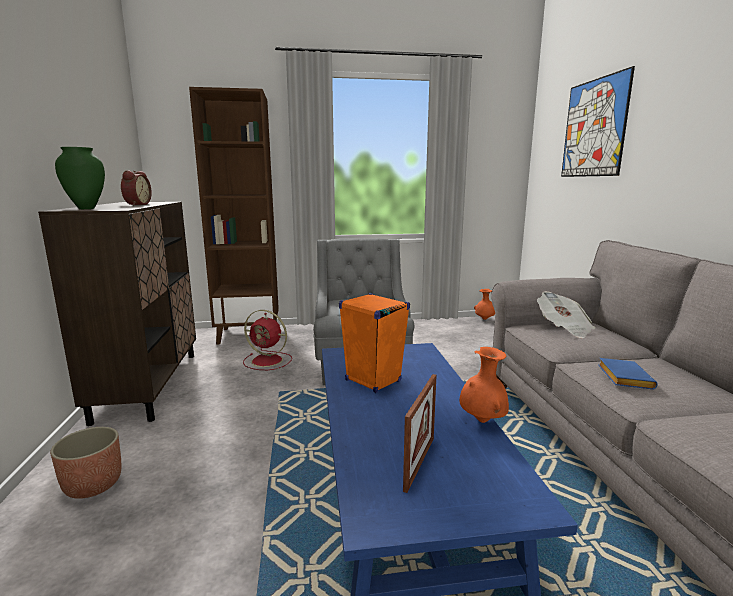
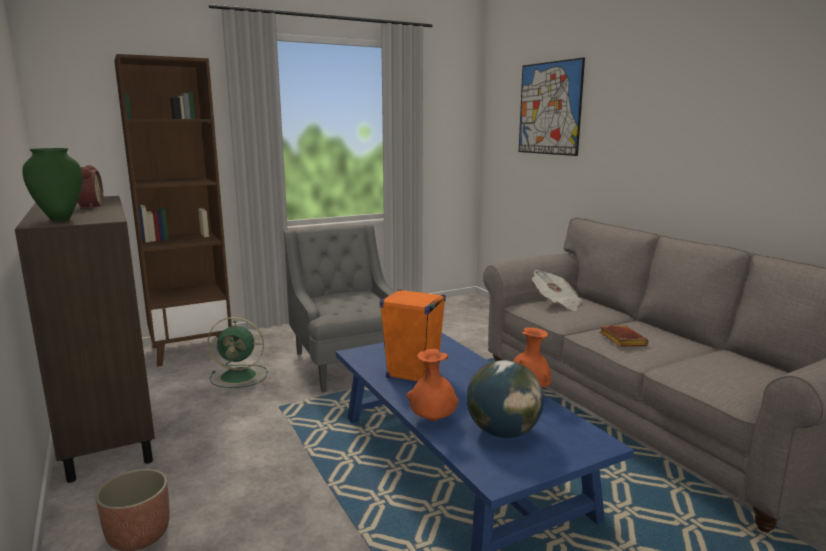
camera: 20 degrees left, 0 degrees up
(268, 361) = (240, 376): red fan -> green fan
(419, 463) = (502, 432): picture frame -> globe
(484, 319) = (448, 300): orange vase -> orange vase (432, 420)
(622, 377) = (620, 340): blue book -> brown book

